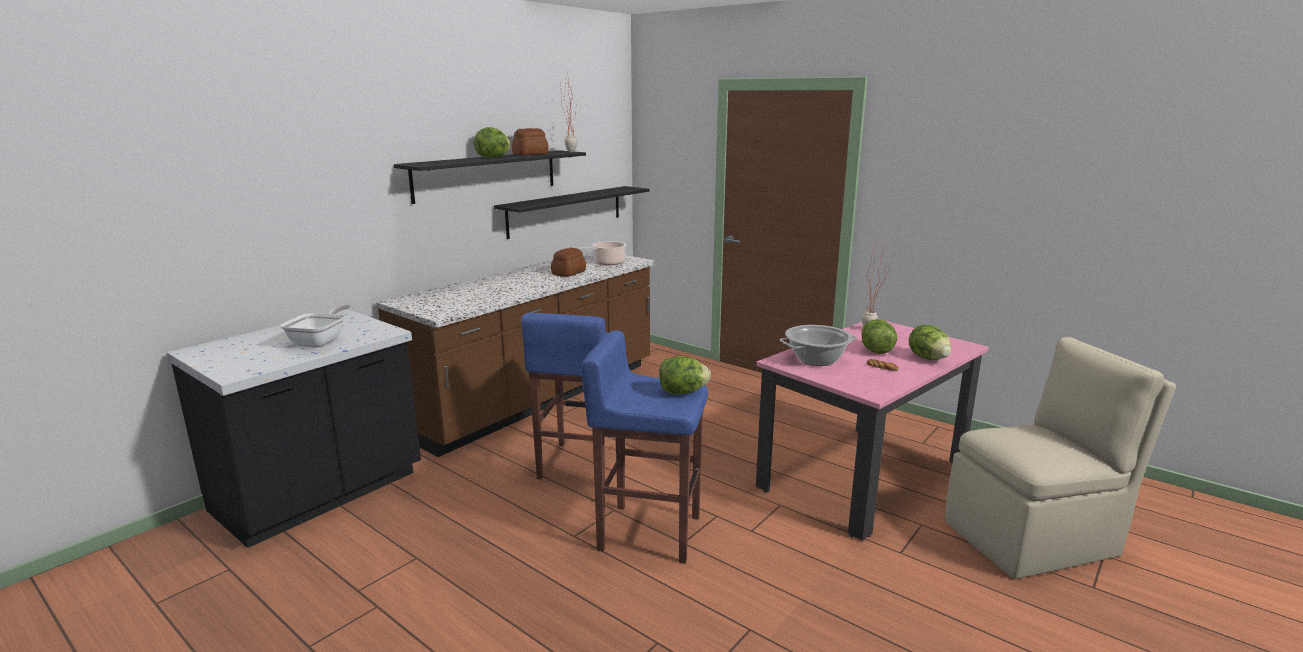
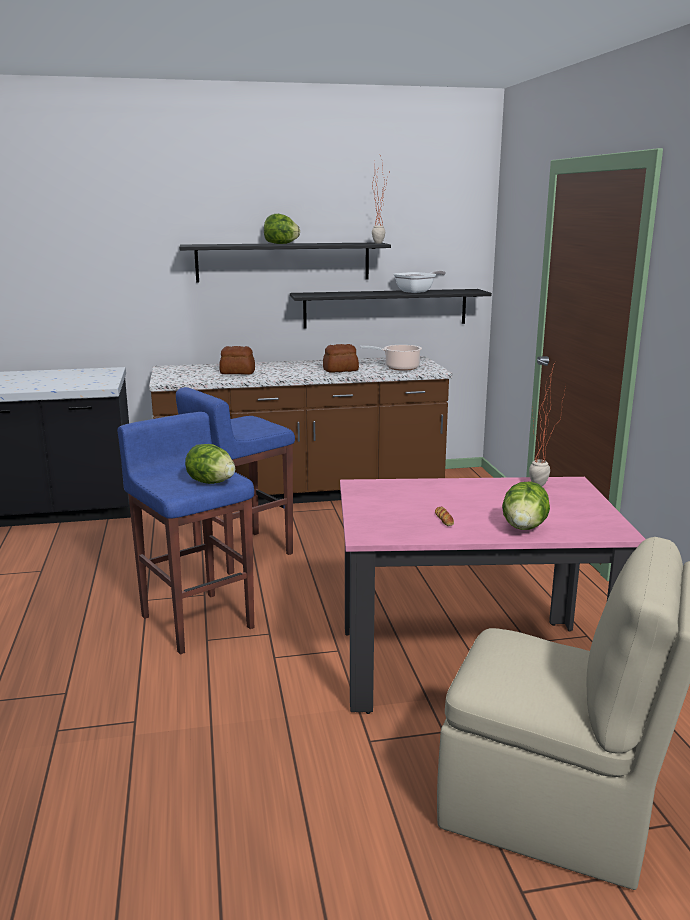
camera: 40 degrees right, 0 degrees up
(321, 341) = (56, 383): frying pan -> frying pan (418, 291)
(531, 154) = (328, 243): bread -> bread (237, 372)
(817, 359) = (398, 494): cooking pot -> none
(876, 351) = (485, 504): lettuce -> none

